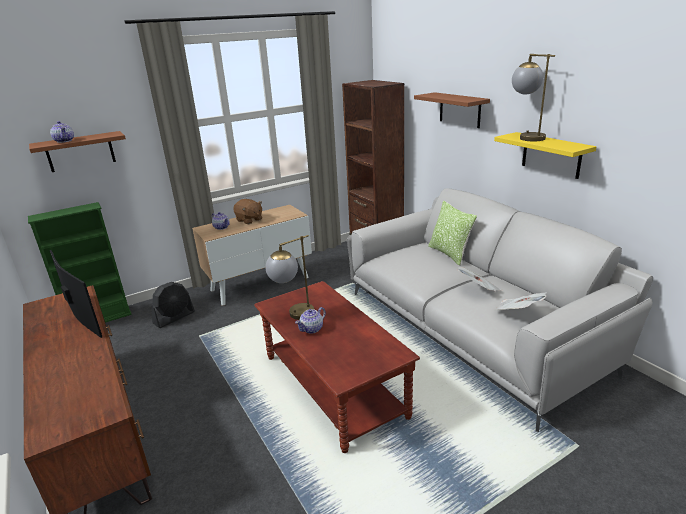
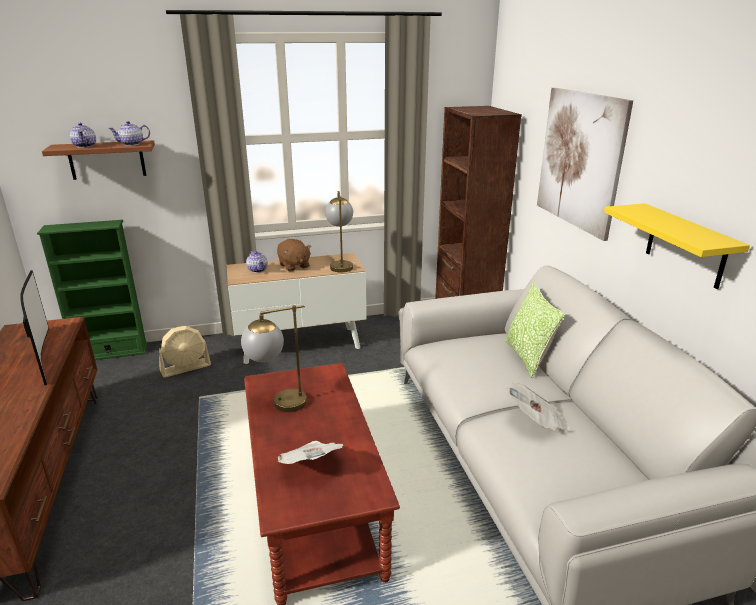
camera: 15 degrees right, 0 degrees up
(174, 317) = (186, 368): black fan -> beige fan
(312, 329) = (288, 428): teapot -> teapot (132, 144)
(459, 110) = (580, 160): brown shelf -> picture
(518, 312) = (575, 471): newspaper -> newspaper (311, 465)
(525, 137) = (650, 213): table lamp -> table lamp (340, 264)

